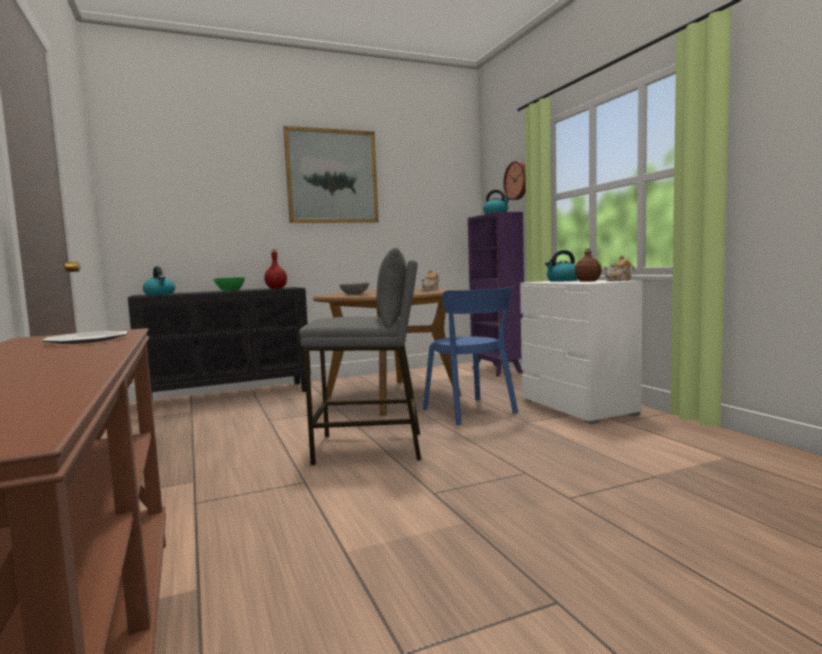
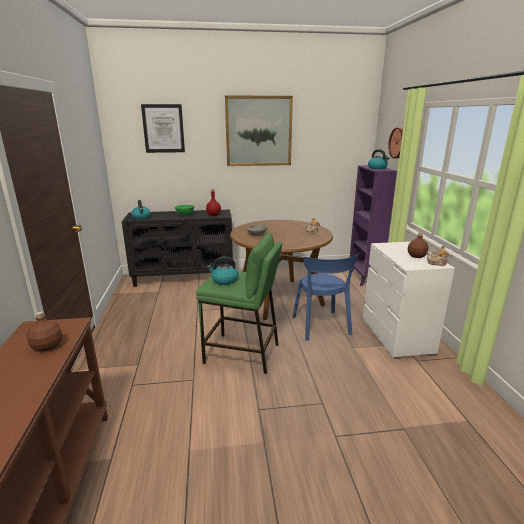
camera: 15 degrees right, 15 degrees up
(87, 340) = (47, 347): plate -> brown bottle
(193, 168) = (163, 128): none -> picture
(370, 448) = (242, 353): grey stool -> green stool
(562, 281) = (402, 247): kettle -> kettle (224, 280)

